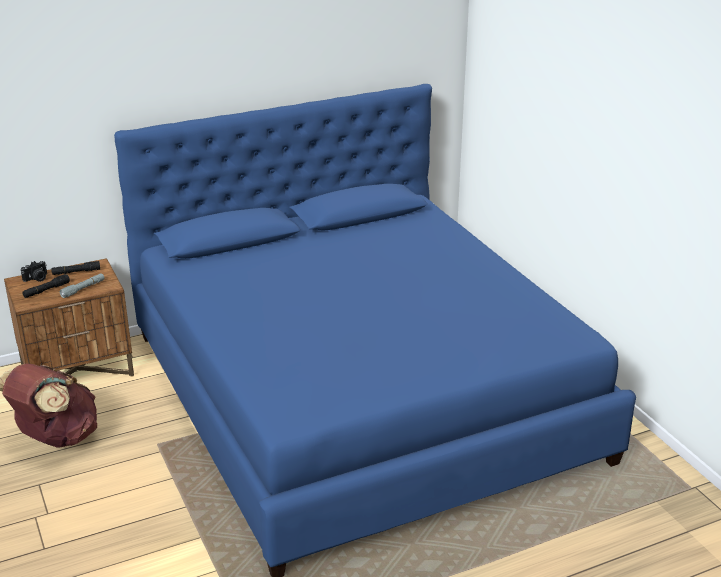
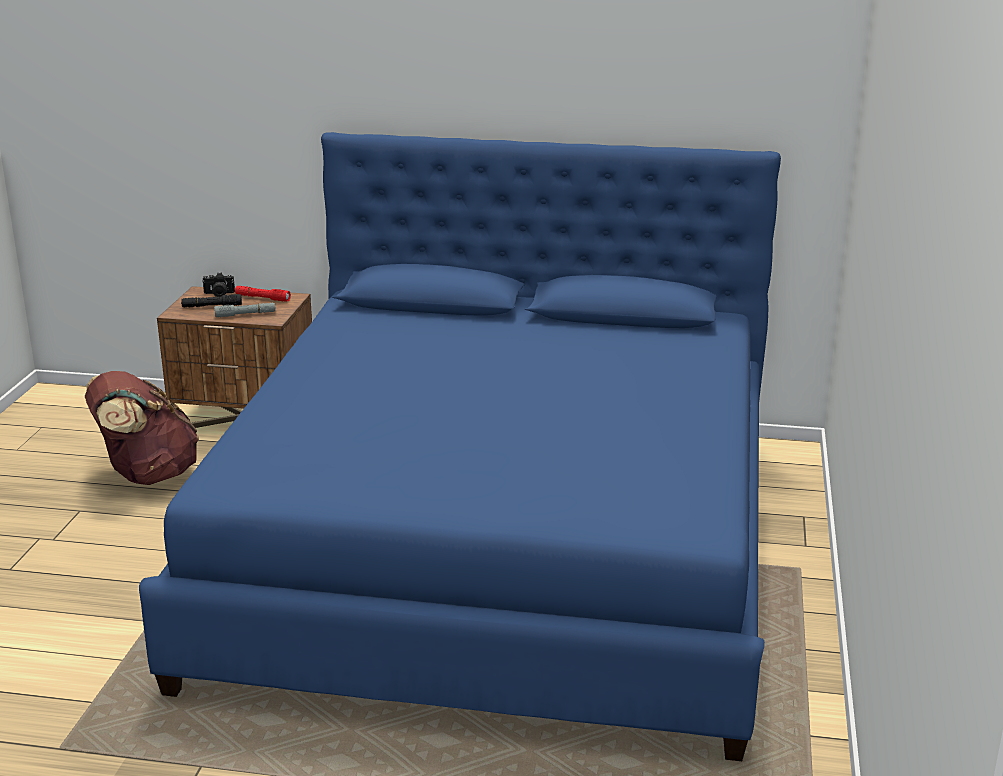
camera: 35 degrees right, 5 degrees down
(76, 272) = (262, 298): black flashlight -> red flashlight

